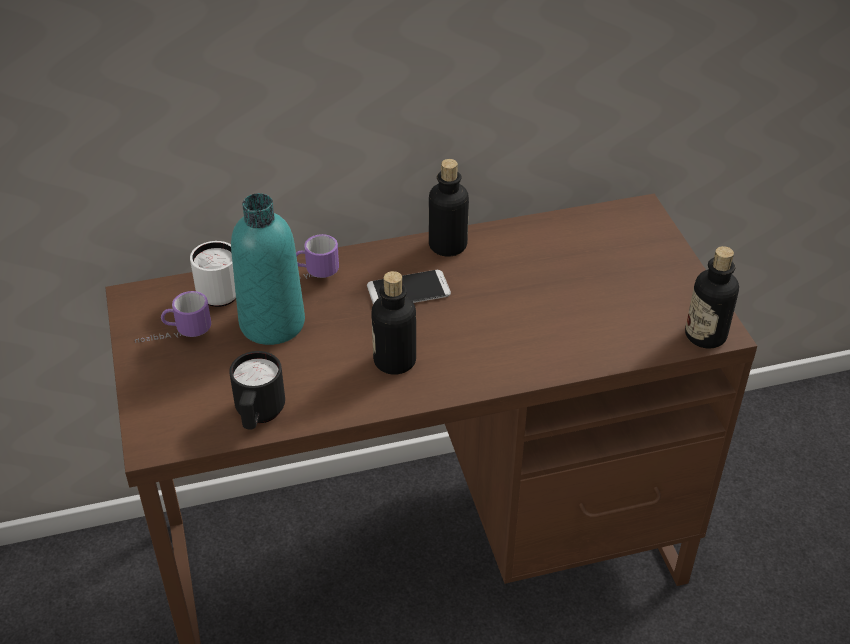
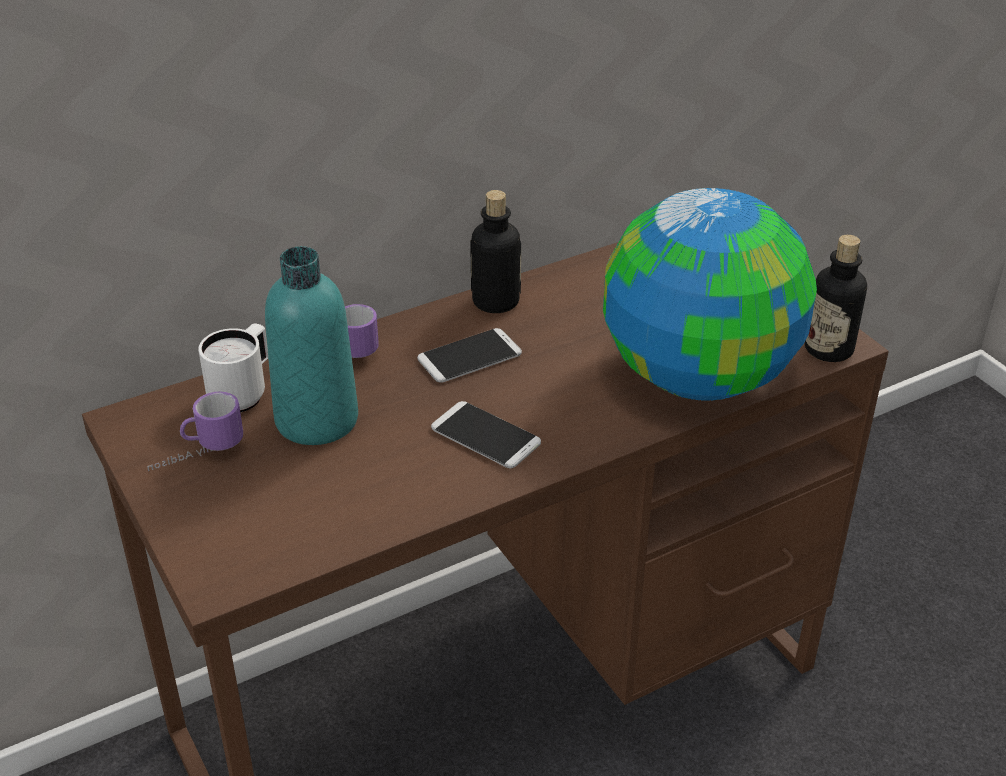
camera: 15 degrees left, 5 degrees down
(259, 416) = (342, 527): black mug -> none
(394, 361) = (485, 436): bottle -> phone
(587, 340) = (700, 376): none -> globe

